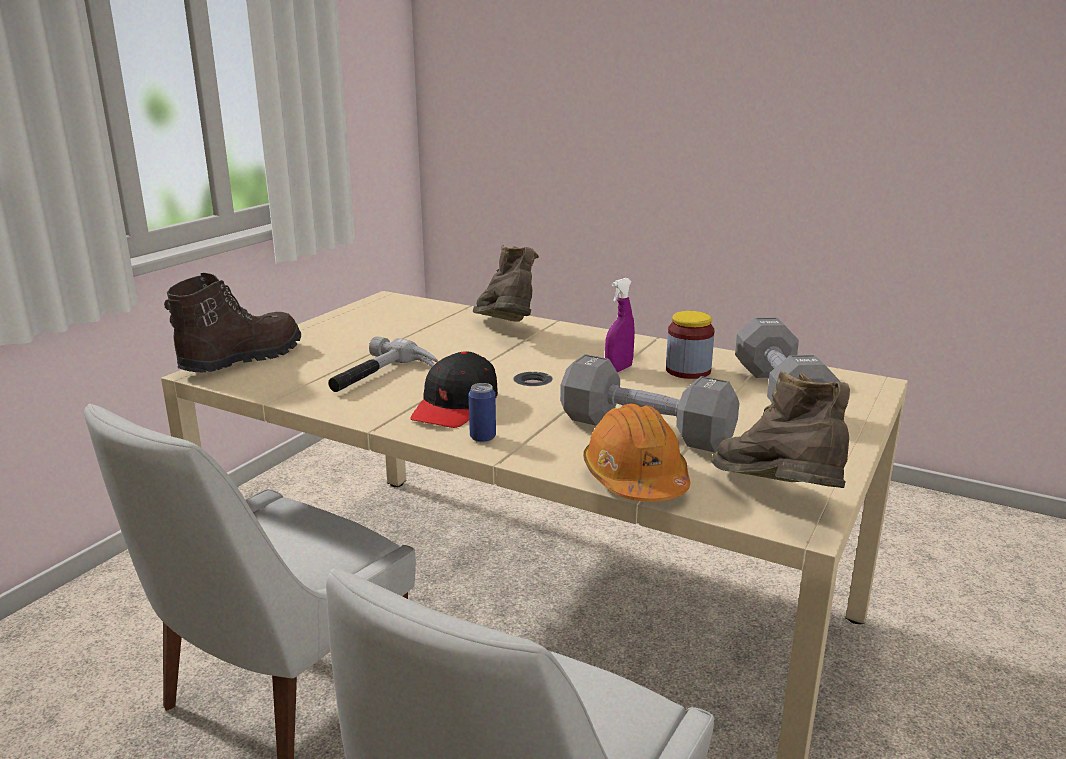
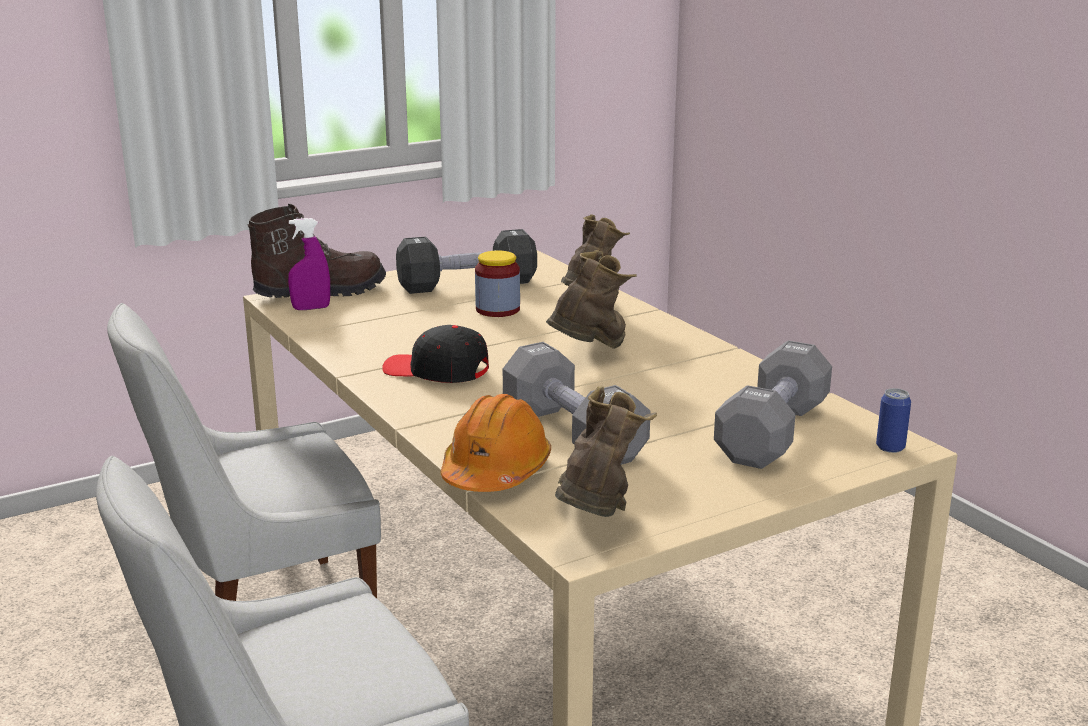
camera: 30 degrees right, 0 degrees up
(374, 329) = (467, 285): none -> black dumbbell
(381, 377) = (410, 332): hammer -> none
(455, 406) = (437, 371): black cap -> black cap turned 60 degrees clockwise
(483, 437) = (420, 404): can -> can (890, 447)
(561, 364) = (591, 354): none -> brown boot
(618, 369) = (640, 371): purple spray bottle -> purple spray bottle (311, 308)
(688, 370) = (711, 388): jar -> jar (498, 310)

